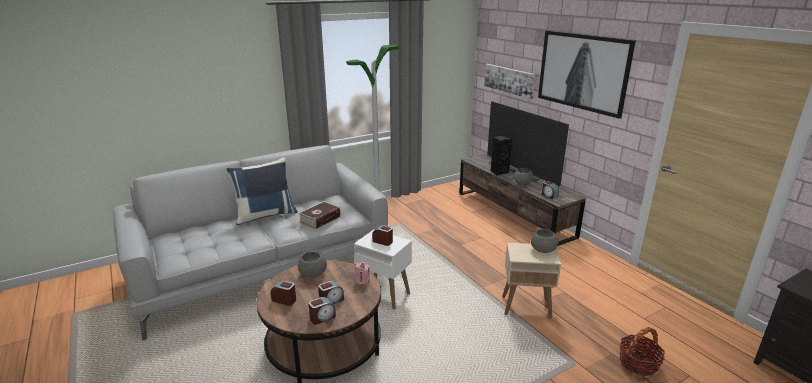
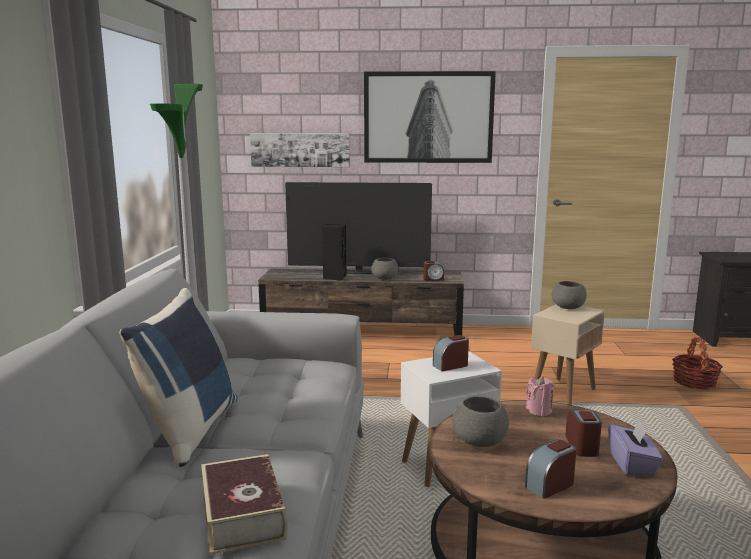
camera: 55 degrees left, 10 degrees down
(320, 219) = (302, 388): book -> book (243, 514)
(322, 318) = (632, 465): alarm clock -> purple tissue box

